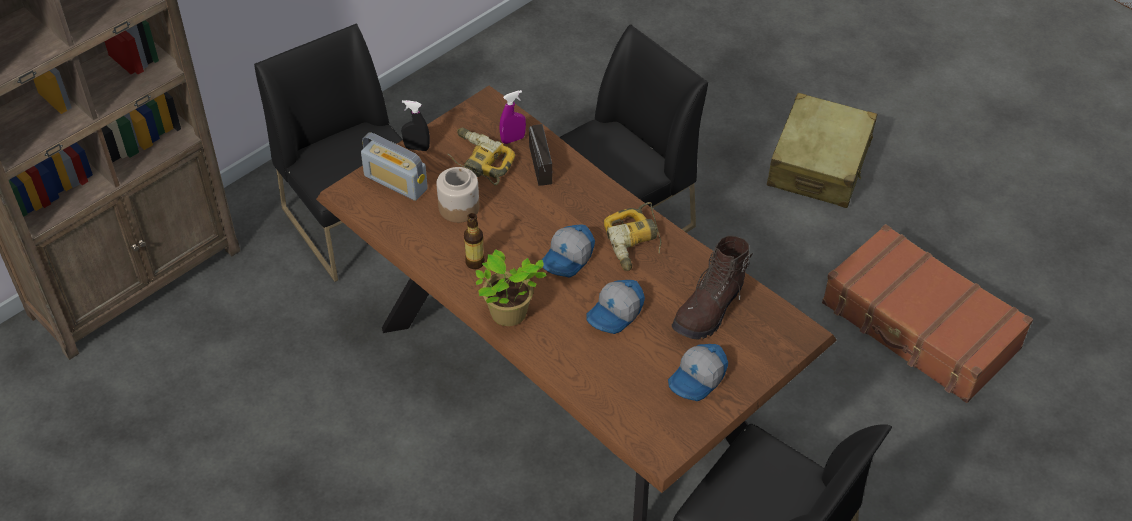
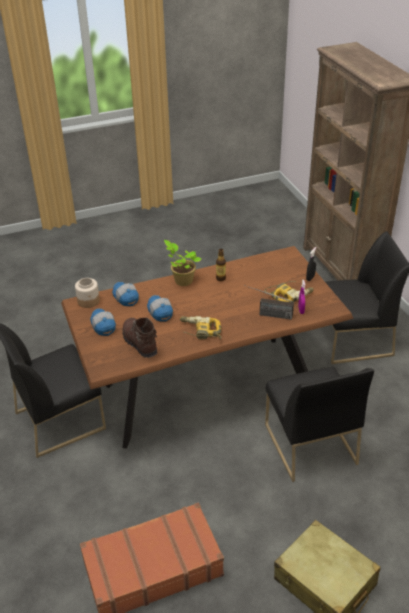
camera: 115 degrees right, 10 degrees down
(396, 182) = (288, 267): radio -> none
(459, 207) = (260, 281): jar -> jar (88, 301)
(568, 259) = (204, 307): cap -> cap (125, 297)

